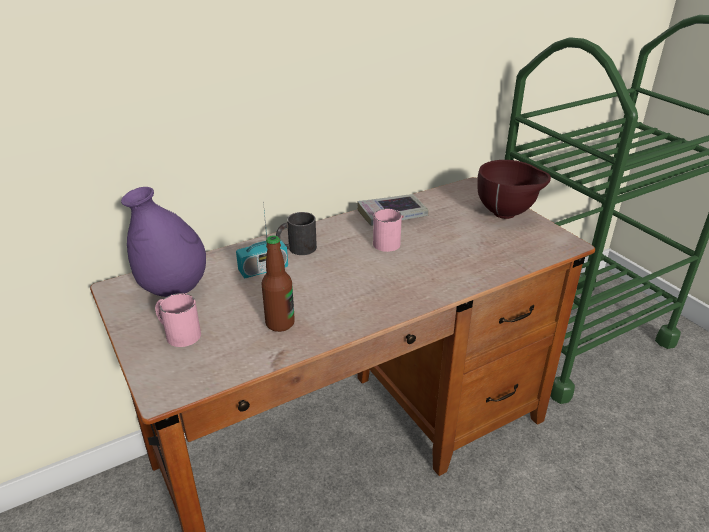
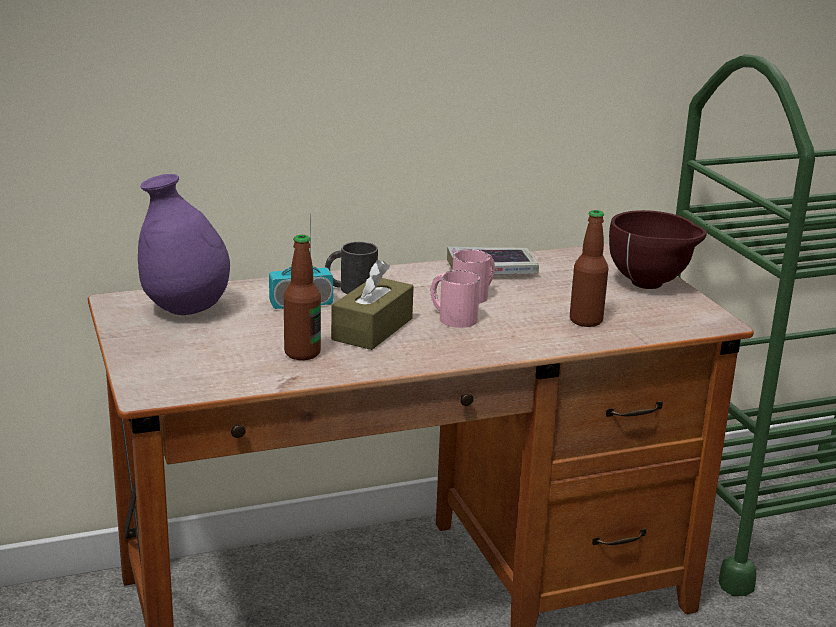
camera: 10 degrees right, 10 degrees down
(178, 333) = (179, 348): pink mug -> pink mug (451, 317)
(326, 288) = (372, 329): none -> brown tissue box
(478, 256) = (586, 321): none -> bottle

